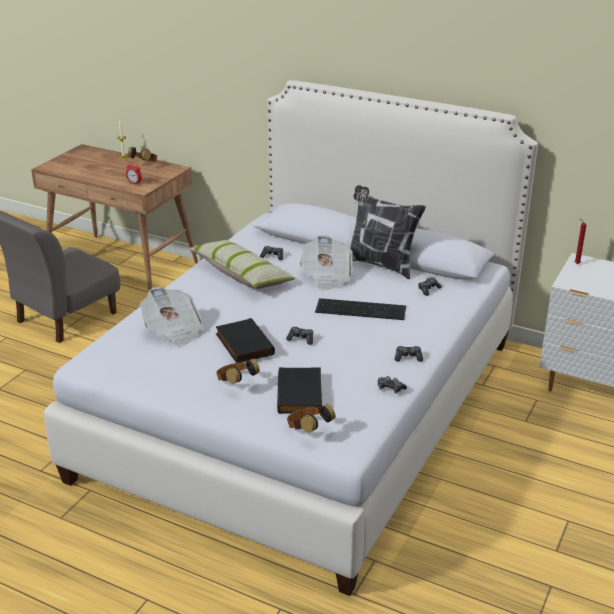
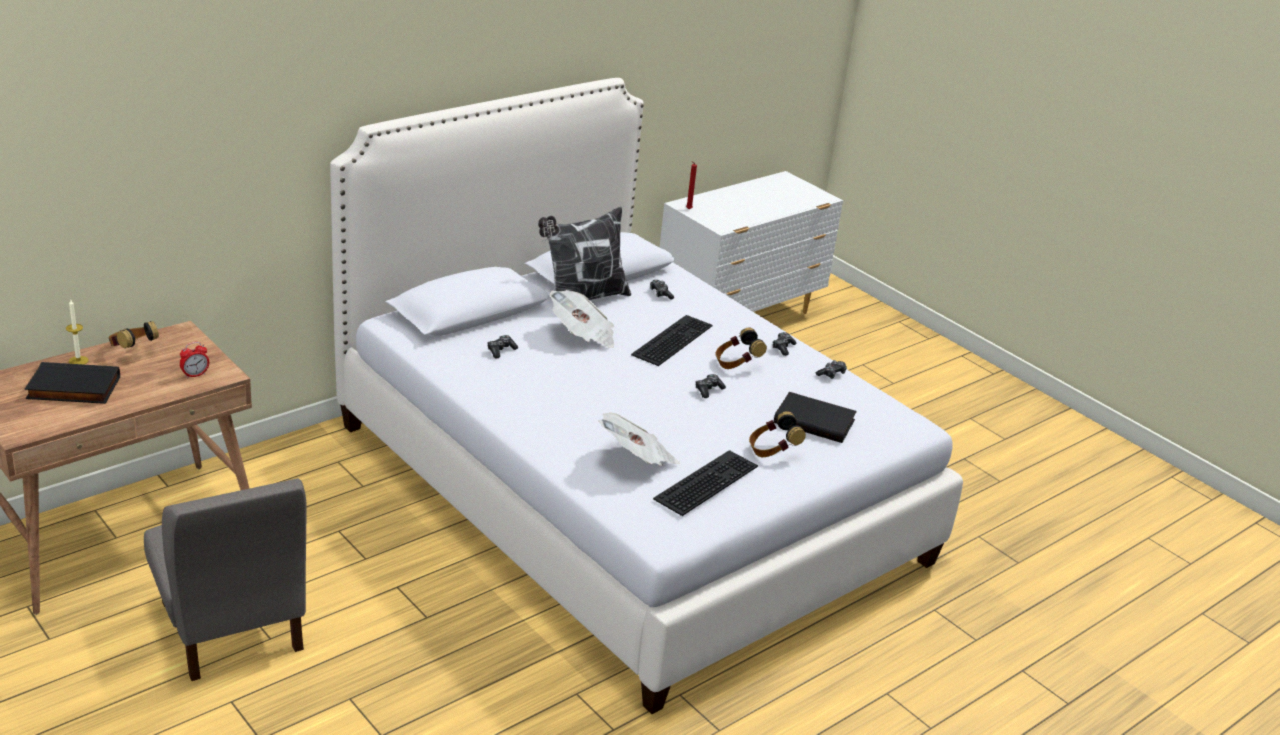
camera: 70 degrees left, 0 degrees up
(166, 362) = (705, 481): none -> keyboard
(241, 275) = (529, 383): pillow -> none
(243, 344) = (699, 424): black book -> black book (72, 389)
(308, 431) = (879, 436): headphones -> headphones (736, 364)

